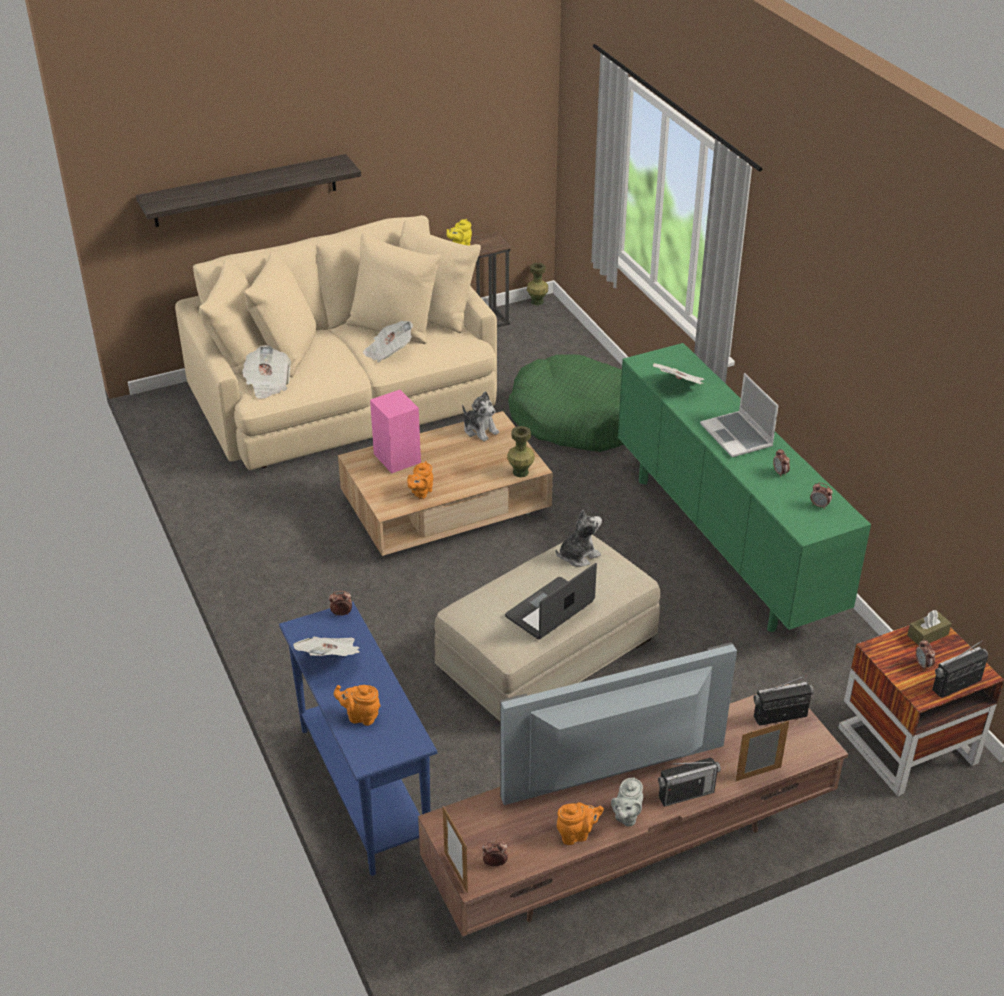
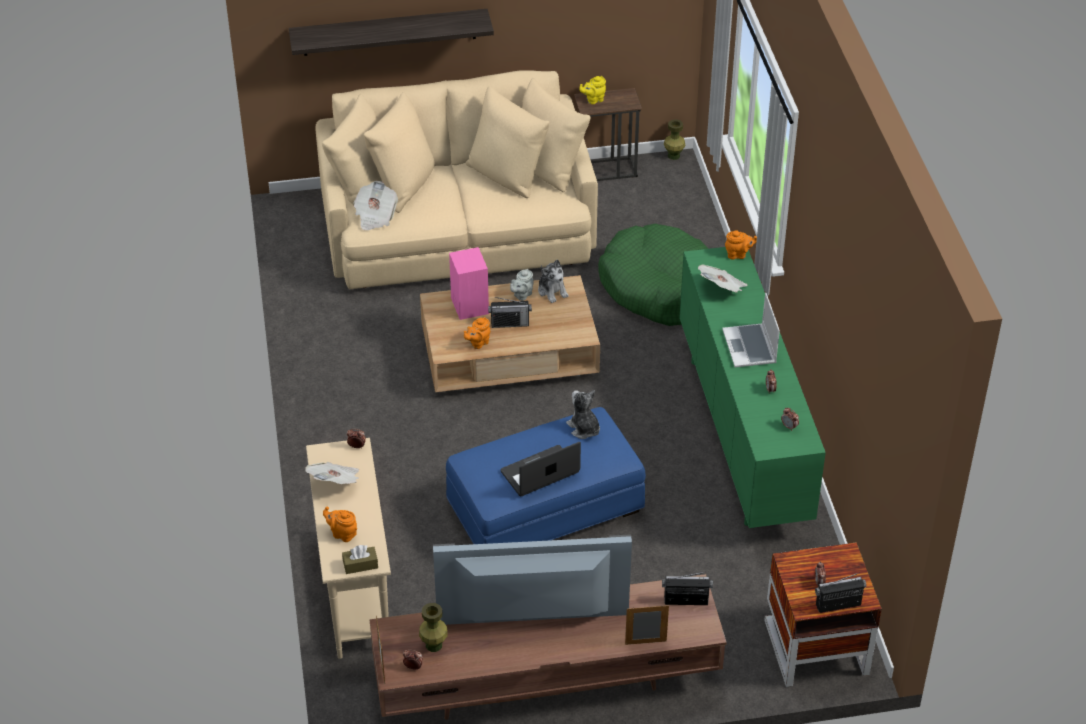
camera: 15 degrees right, 5 degrees up
(361, 789) = (353, 590): blue console table -> beige console table
(388, 352) = (491, 201): newspaper -> none
(521, 472) = (572, 339): green vase -> green vase (434, 645)
(547, 654) = (545, 507): beige ottoman -> blue ottoman
(577, 834) = (483, 659): orange teapot -> orange teapot (738, 255)
(578, 555) = (584, 428): plush toy -> plush toy turned 105 degrees counterclockwise
(626, 816) = (527, 653): grey teapot -> grey teapot (521, 295)
(686, 794) = (581, 646): radio -> radio (510, 324)
(927, 635) = (837, 558): brown tissue box -> brown tissue box (360, 565)

